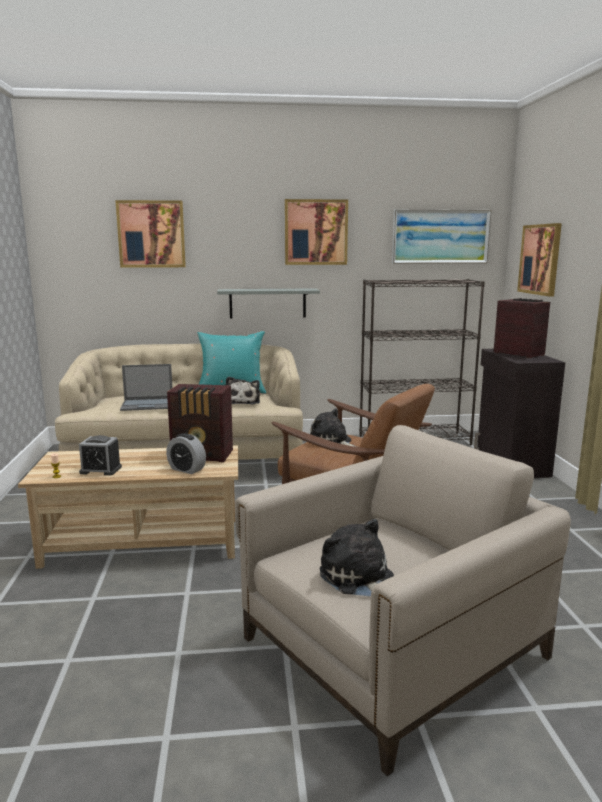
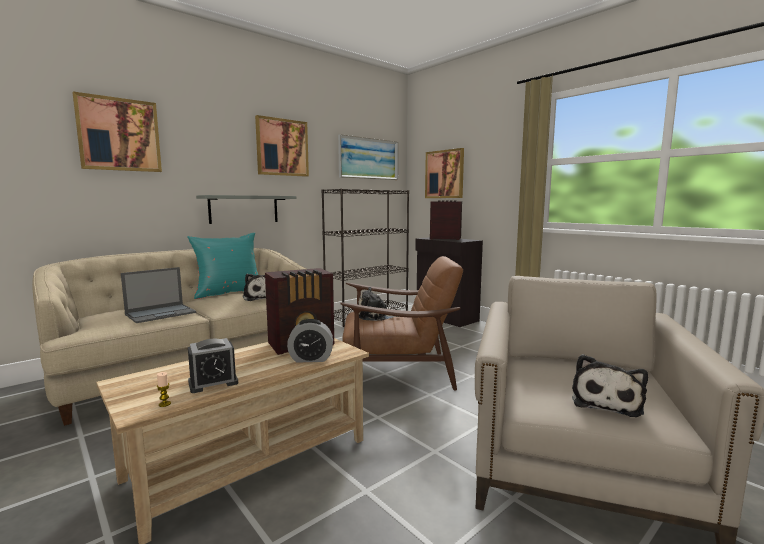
camera: 35 degrees left, 5 degrees down
(358, 579) = (606, 401): plush toy -> plush toy turned 90 degrees counterclockwise

